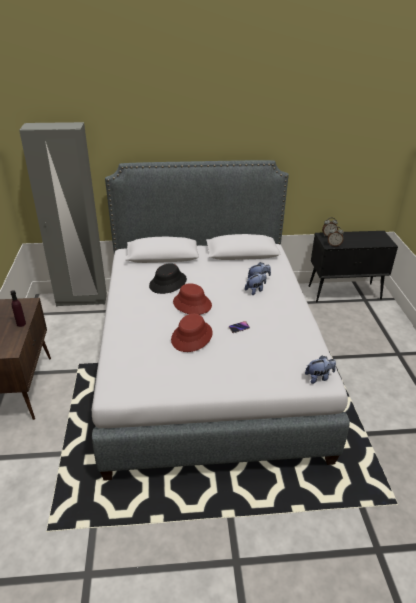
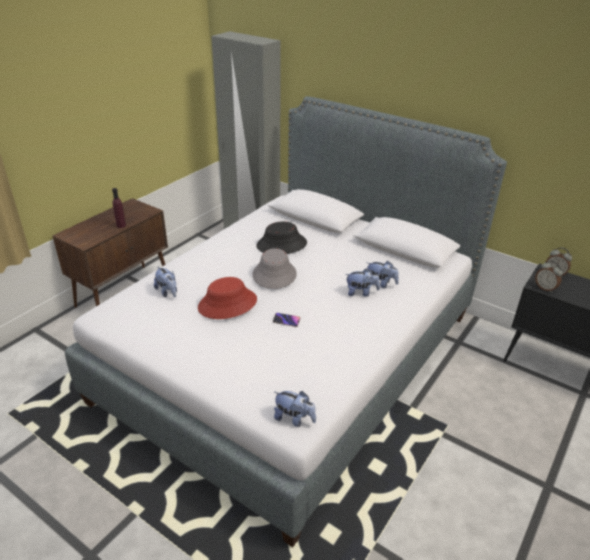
camera: 40 degrees right, 0 degrees up
(138, 351) = (167, 292): none -> plush toy
(192, 304) = (274, 274): red hat -> grey hat

